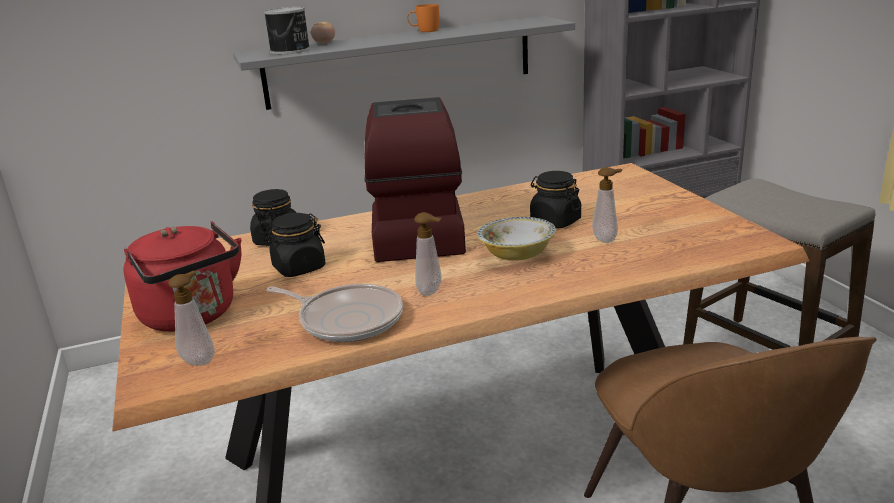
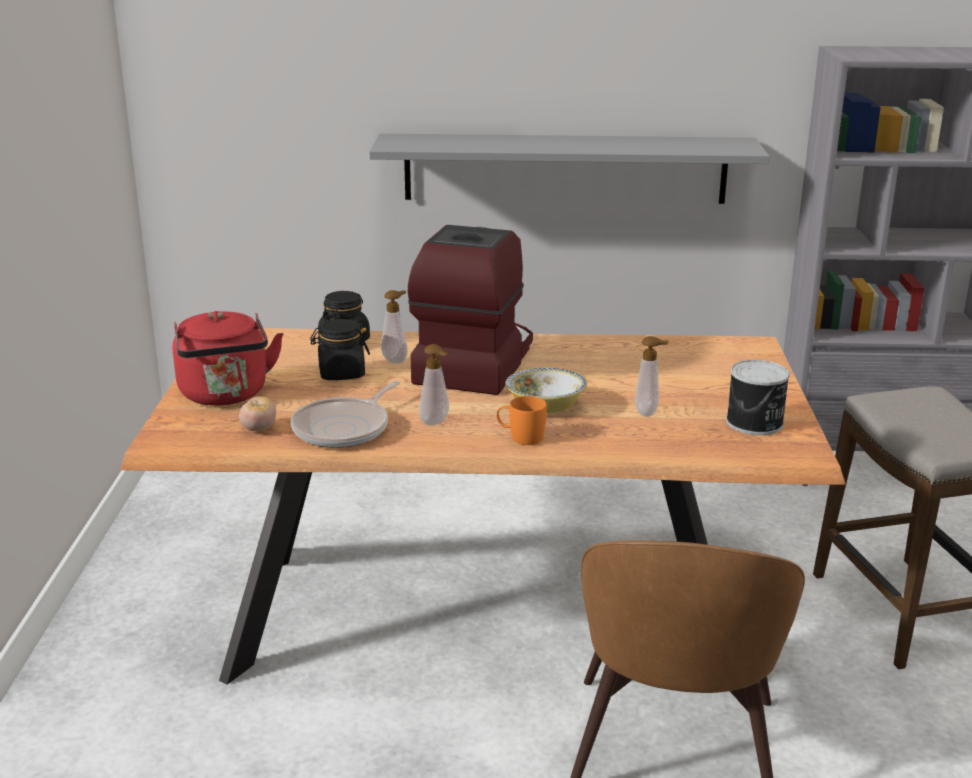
camera: 20 degrees right, 0 degrees up
(200, 360) = (208, 432): soap dispenser -> soap dispenser (396, 360)
(291, 50) = (431, 143): can -> can (755, 423)
(324, 43) = (474, 138): tomato -> tomato (259, 429)
(347, 319) = (345, 428): frying pan -> frying pan turned 75 degrees clockwise
(424, 31) = (593, 138): orange mug -> orange mug (520, 437)
(555, 221) = (618, 383): black jar -> none

